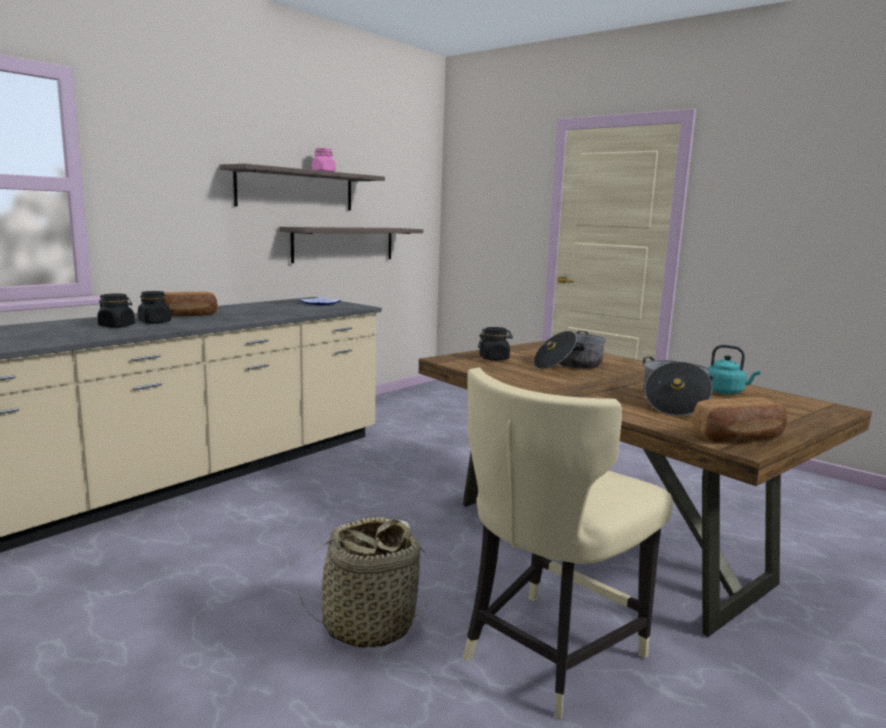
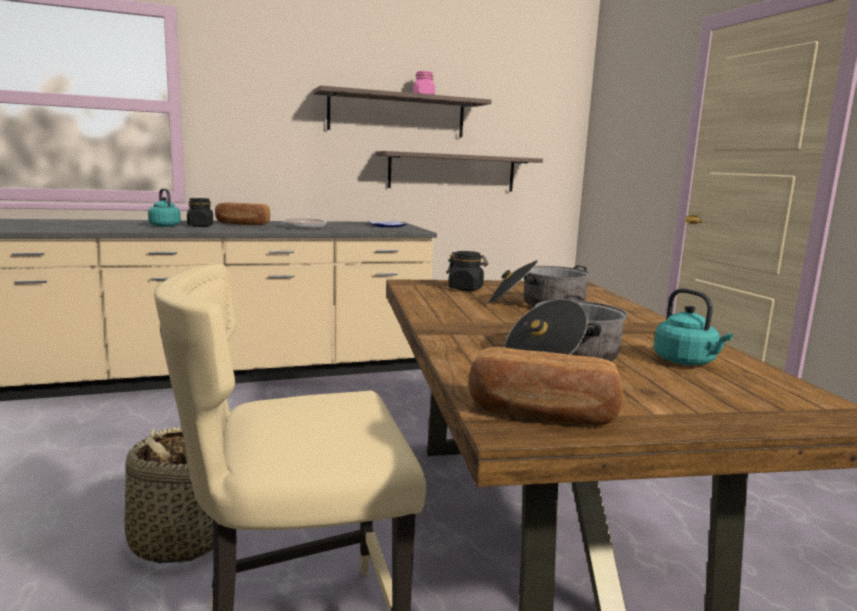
camera: 30 degrees right, 0 degrees up
(117, 326) = (164, 226): black jar -> turquoise kettle
(255, 312) = (305, 227): none -> frying pan

